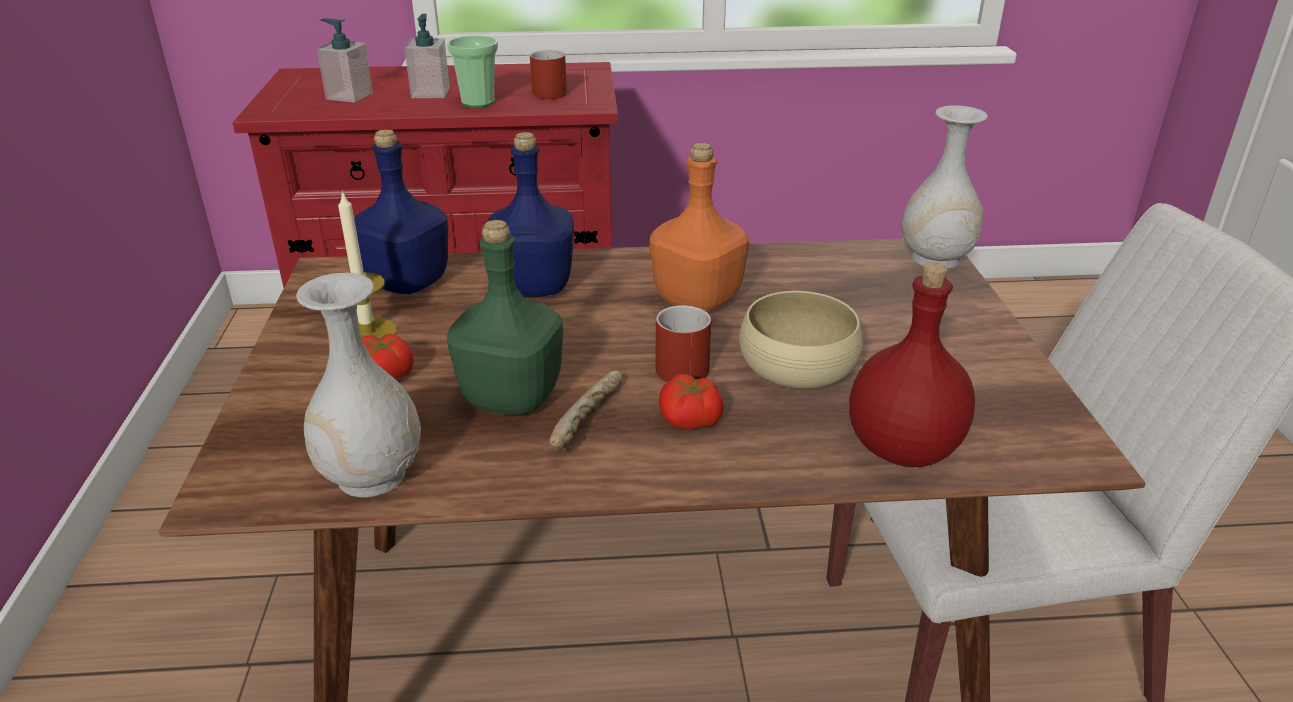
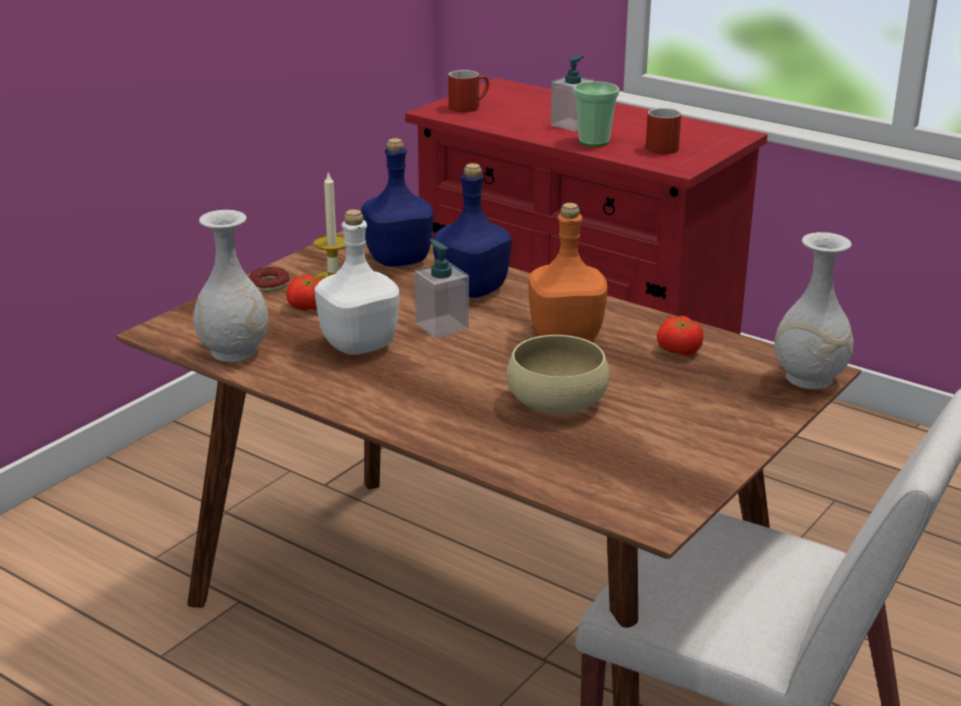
camera: 40 degrees right, 5 degrees down
(294, 369) = (269, 285): none -> donut
(349, 96) = (509, 112): soap dispenser -> soap dispenser (441, 326)
(512, 396) = (360, 344): green bottle -> white bottle
(589, 422) = (380, 374): bread -> none
(683, 364) = (488, 368): red mug -> red mug (468, 106)
(690, 421) = (438, 397): tomato -> tomato (679, 350)
(901, 450) = (539, 466): red bottle -> none

